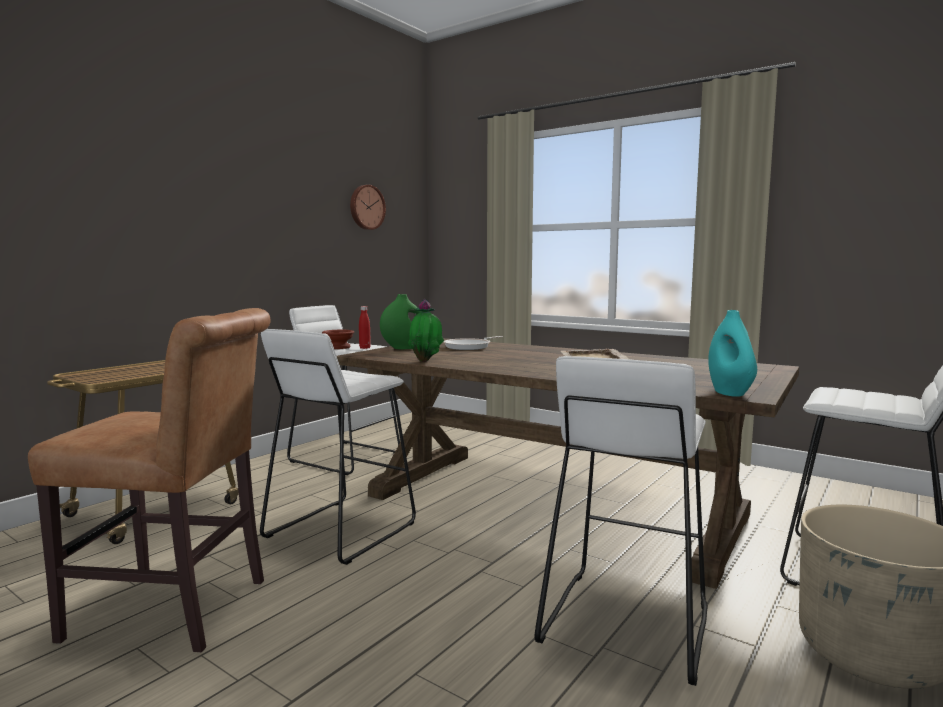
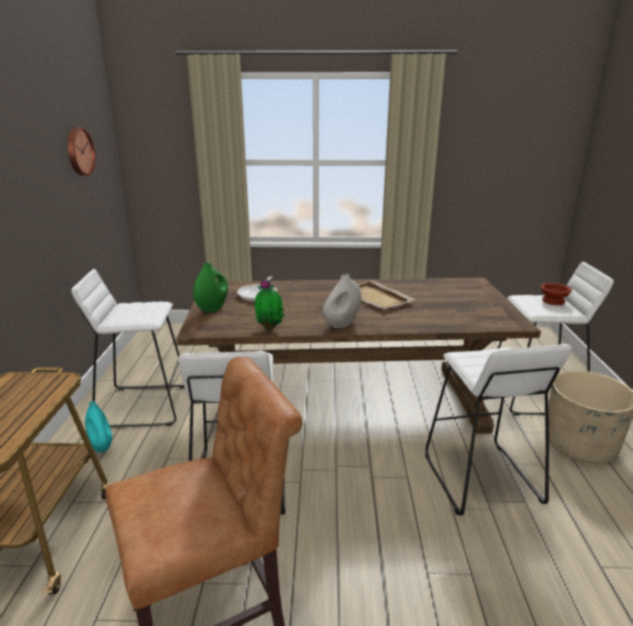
camera: 35 degrees left, 15 degrees up
(339, 347) = (130, 315): brown bowl -> brown bowl (553, 301)
(365, 348) = (156, 310): red bottle -> none
(504, 368) = (341, 324): none -> white vase
(730, 393) = (505, 323): turquoise vase -> turquoise vase (101, 446)

